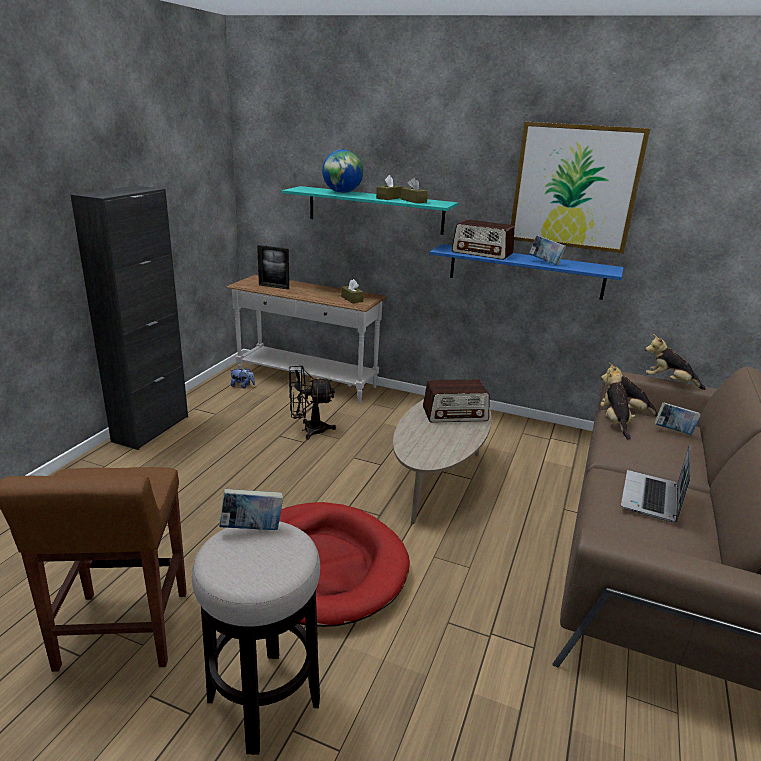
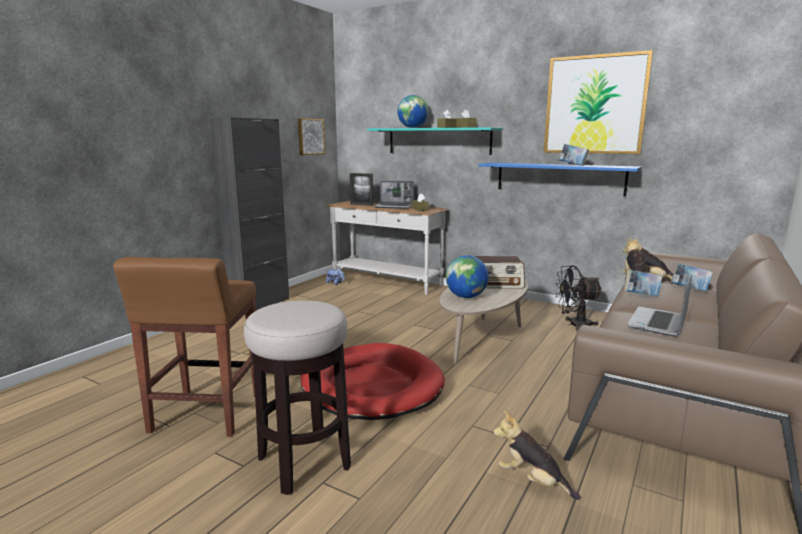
camera: 10 degrees right, 10 degrees down
(202, 195) = (310, 136): none -> picture
(252, 529) = (297, 302): book -> book (641, 296)
(308, 430) = (381, 308): black fan -> black fan (574, 325)
(317, 292) = (394, 207): none -> laptop
(424, 440) = (466, 297): none -> globe
(482, 253) = (522, 163): radio -> none
(669, 382) = (687, 256): plush toy -> plush toy (532, 481)

